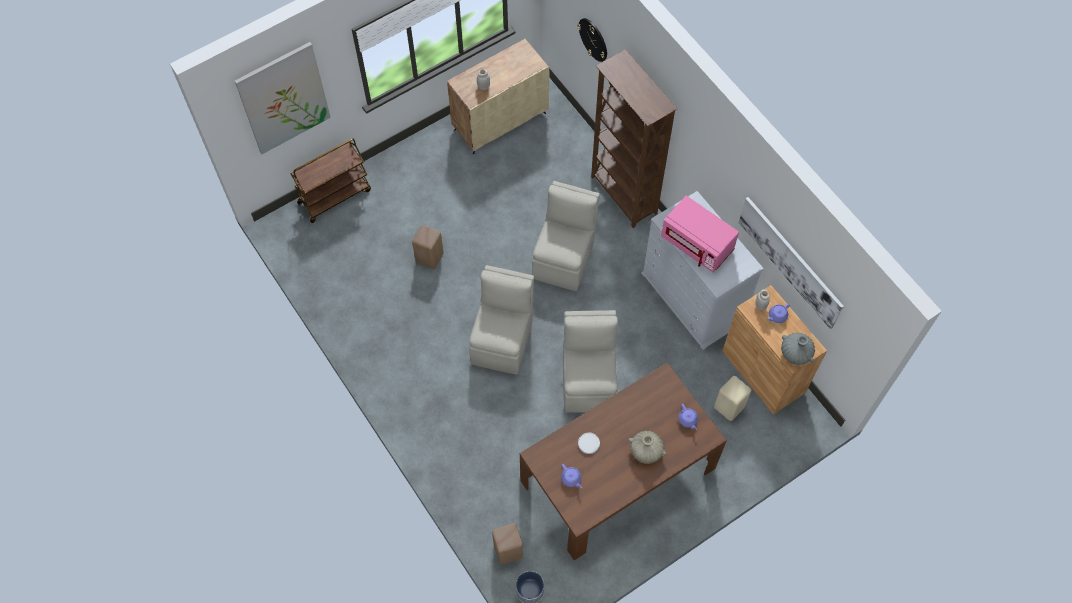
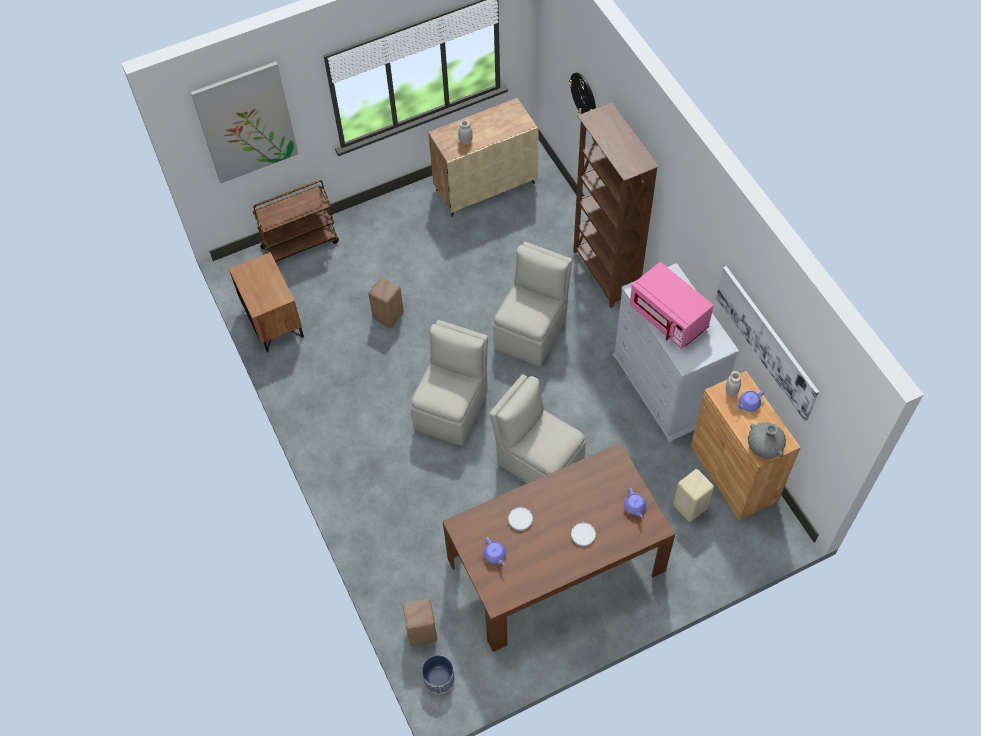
camera: 10 degrees right, 5 degrees down
(322, 274) = (273, 321): none -> brown nightstand
(588, 380) = (538, 461): beige chair -> beige chair turned 60 degrees counterclockwise
(646, 451) = (583, 535): beige vase -> white plate

